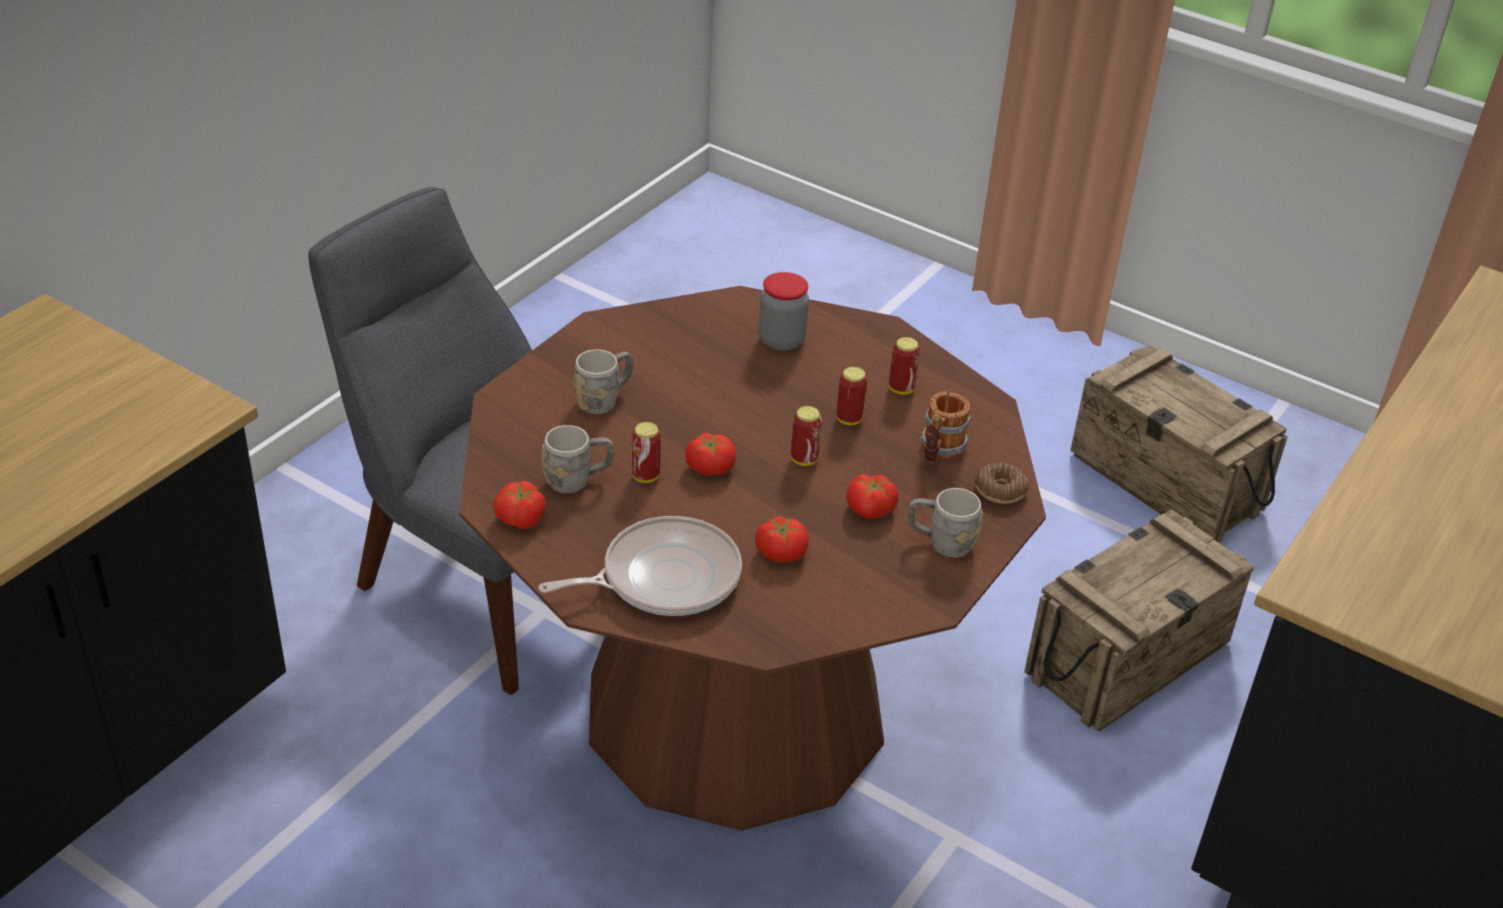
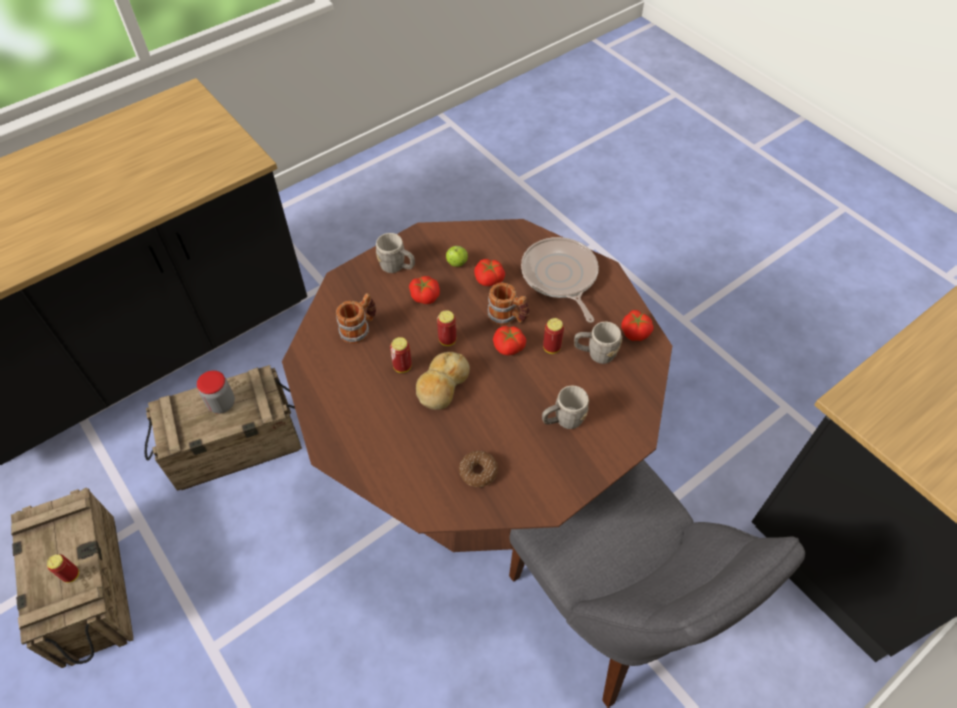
camera: 160 degrees left, 15 degrees up
(663, 578) = (560, 277): frying pan -> frying pan turned 75 degrees clockwise
(727, 504) = (507, 317): none -> mug
(781, 340) = (413, 454): jar -> jar (222, 403)
(783, 408) = (442, 386): none -> bread
(847, 566) = (457, 263): none -> apple
(901, 389) = (352, 386): can -> can (71, 575)
(1000, 490) = (341, 293): donut -> donut (478, 472)

